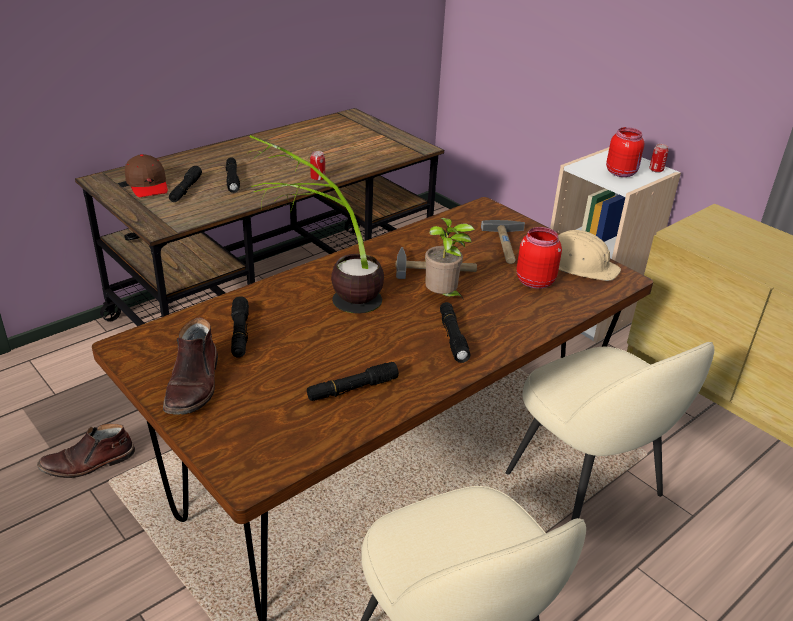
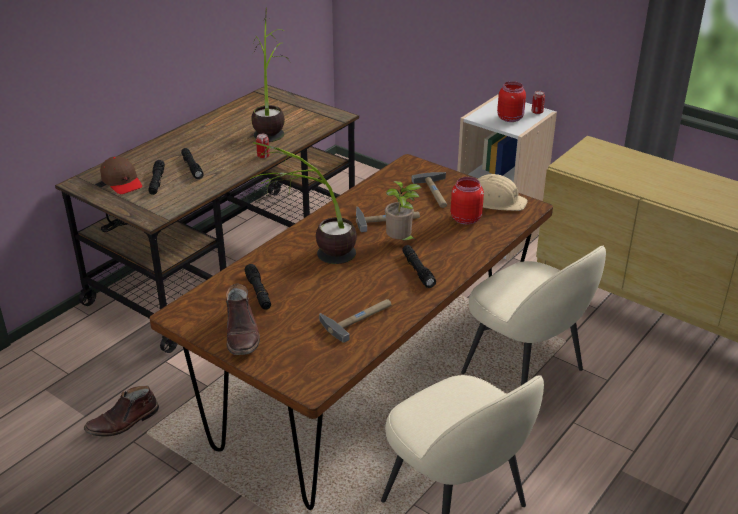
camera: 10 degrees left, 0 degrees up
(340, 148) = (271, 126): none -> potted plant
(352, 389) = (358, 318): black flashlight -> hammer

